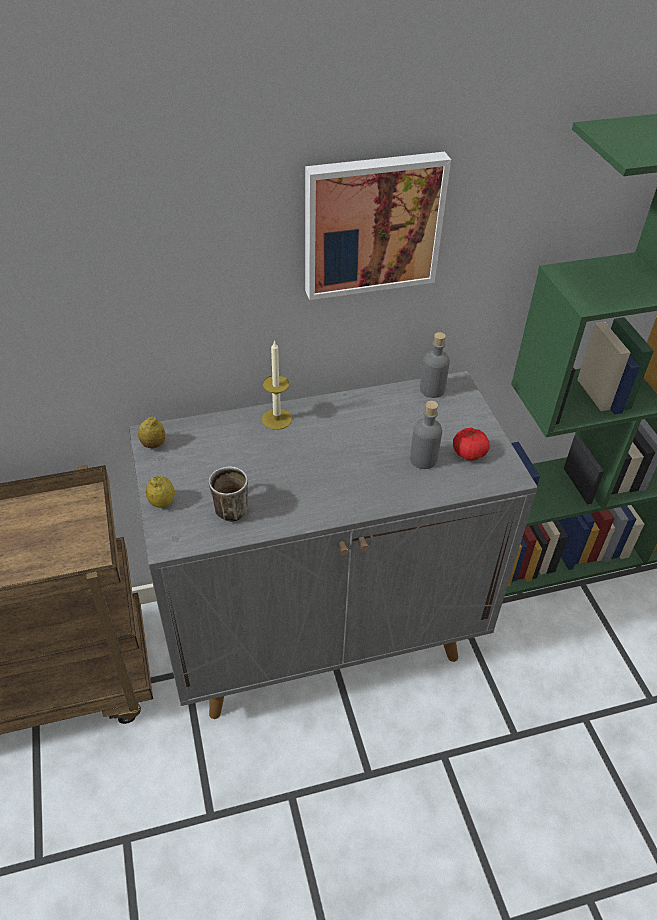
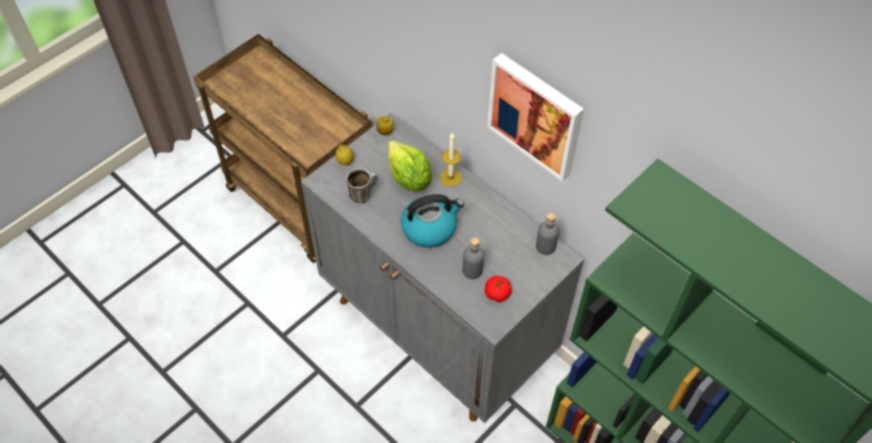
camera: 60 degrees right, 10 degrees up
(245, 455) = (408, 178): none -> lettuce
(335, 468) = (430, 228): none -> kettle

